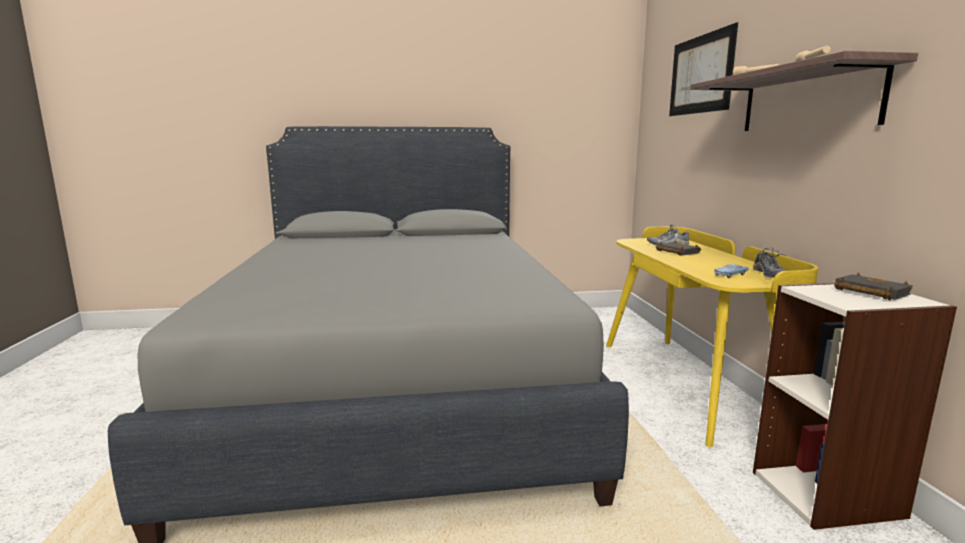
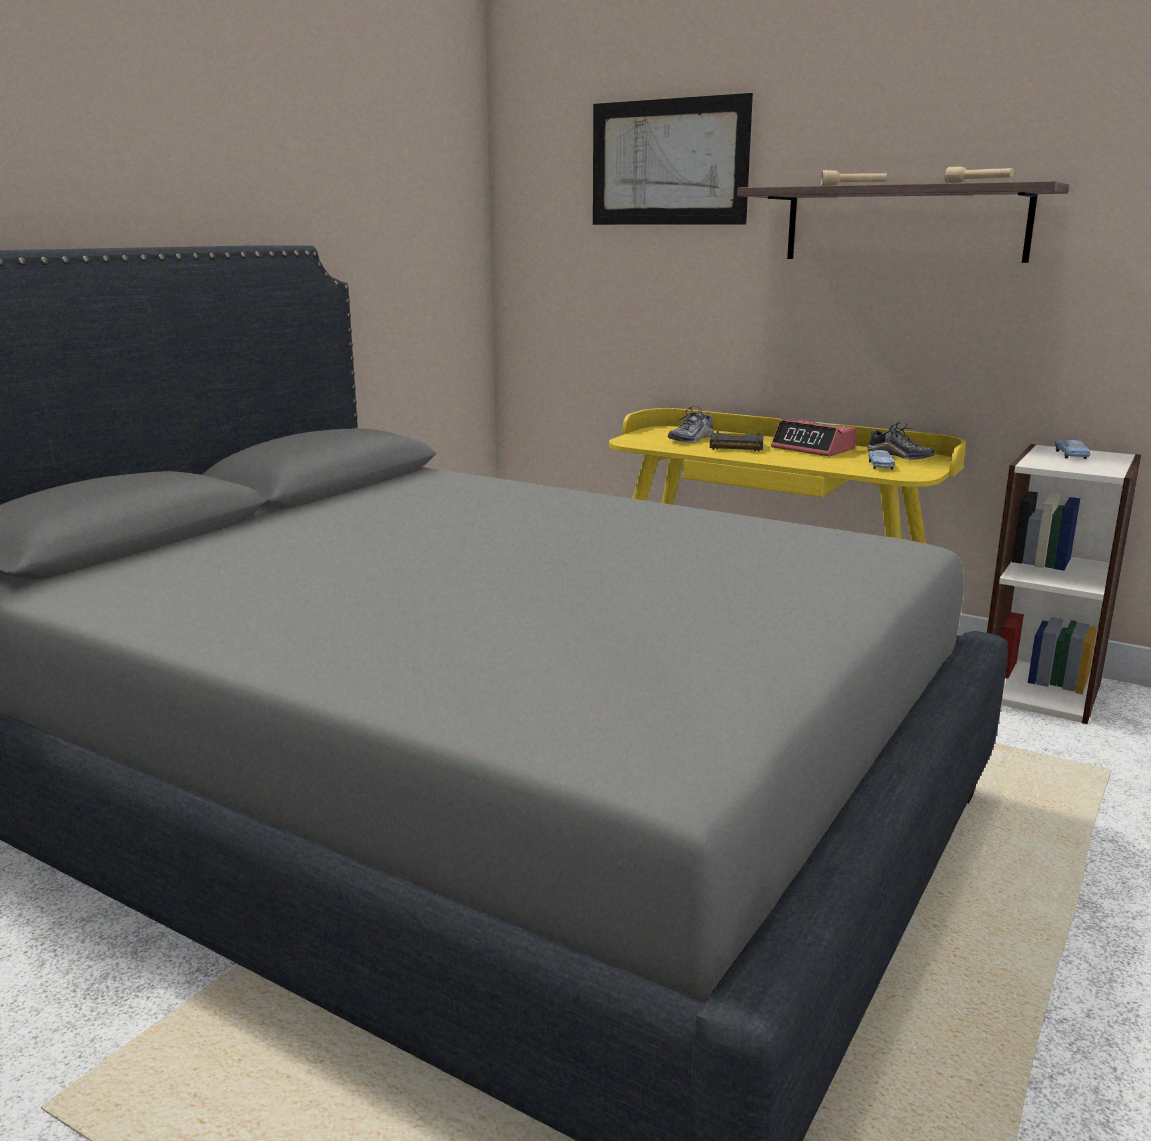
camera: 50 degrees left, 5 degrees up
(723, 261) = (813, 449): none -> alarm clock
(868, 292) = (1071, 455): black book -> blue toy car

